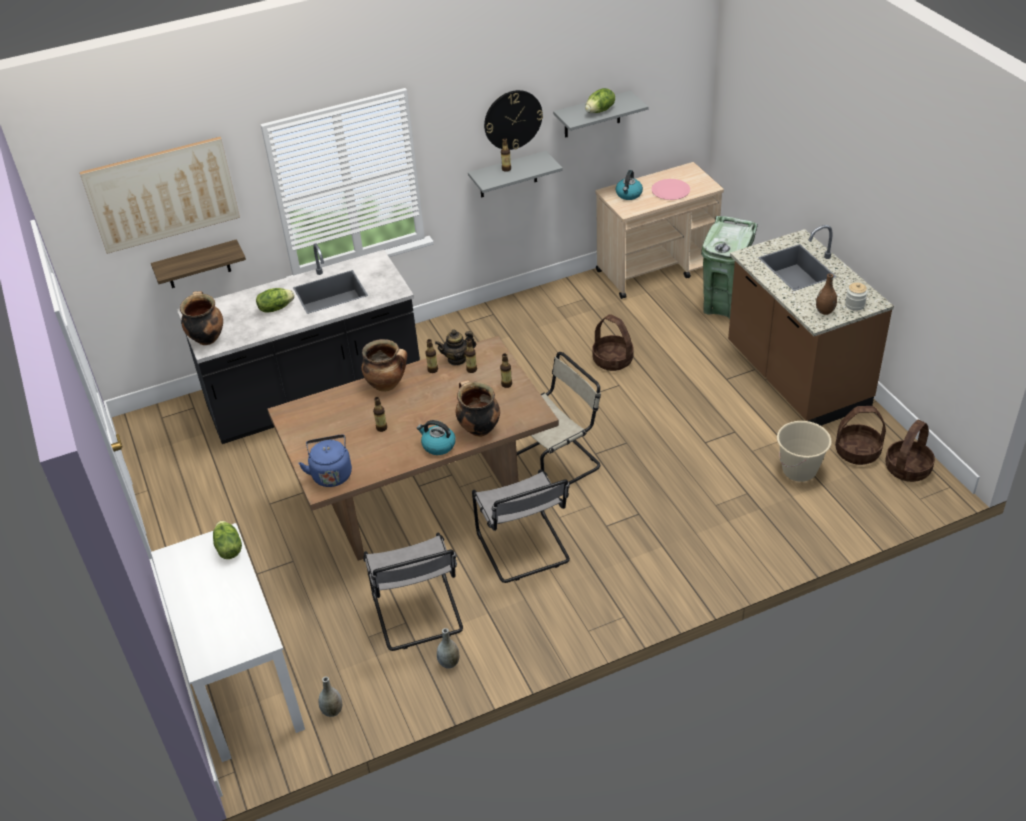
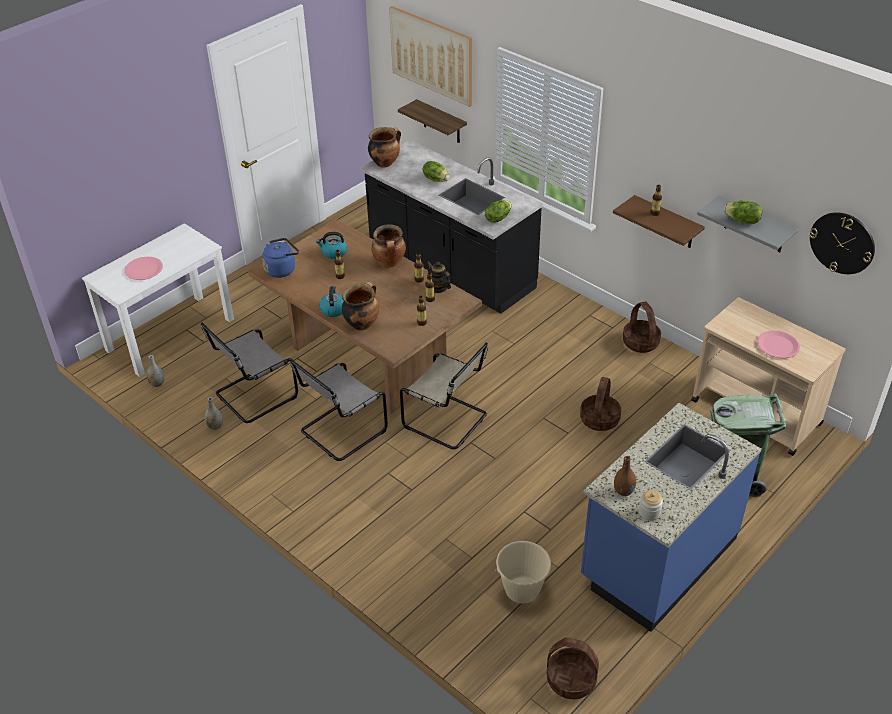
camera: 65 degrees right, 0 degrees up
(224, 609) = (144, 269): none -> pink plate
(228, 548) = (197, 252): lettuce -> lettuce (497, 218)
(508, 175) = (667, 223): grey shelf -> brown shelf
(513, 119) = (681, 177): wall clock -> wall clock (842, 243)
(629, 194) = (748, 320): kettle -> kettle (333, 253)
(795, 378) = (657, 558): brown counter -> blue counter
(857, 451) = (574, 632): basket -> basket (641, 343)

